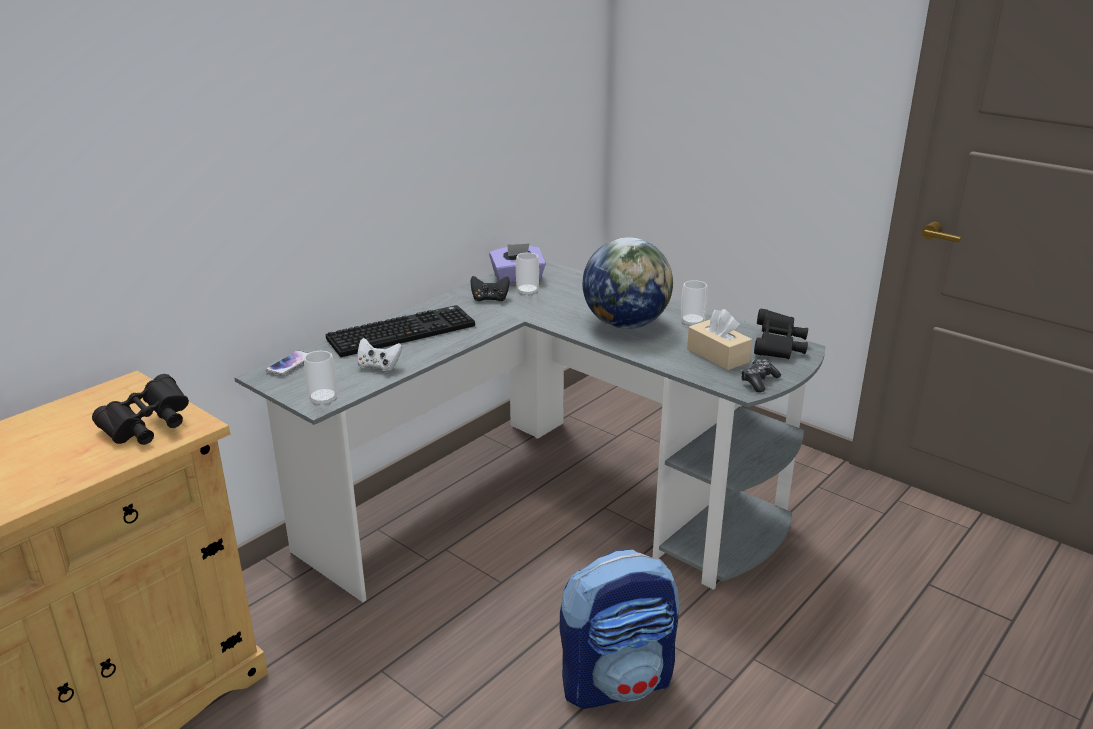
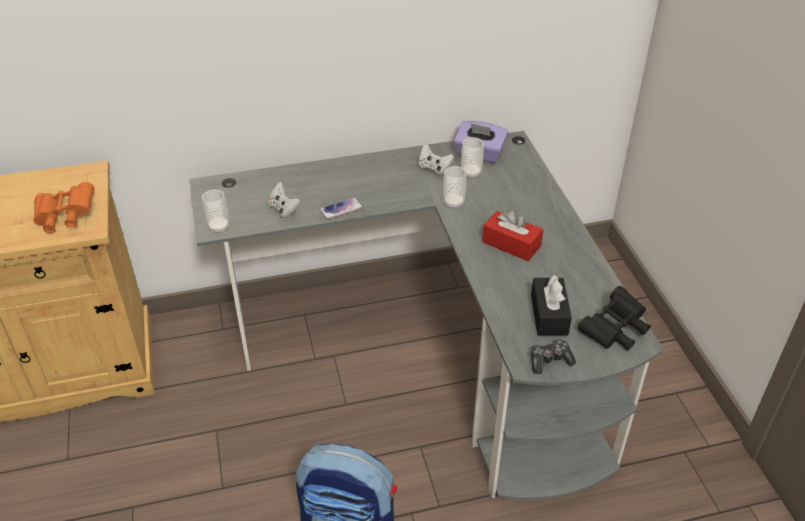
camera: 35 degrees right, 15 degrees up
(148, 427) = (65, 218): black binoculars -> orange binoculars
(290, 363) = (231, 181): phone -> phone (341, 209)
(402, 331) = (335, 179): keyboard -> none
(490, 299) = (434, 168): black game controller -> white game controller
(626, 324) = (511, 244): globe -> red tissue box
(692, 323) = (570, 267): cup -> cup (453, 203)
(718, 355) = (549, 315): beige tissue box -> black tissue box

